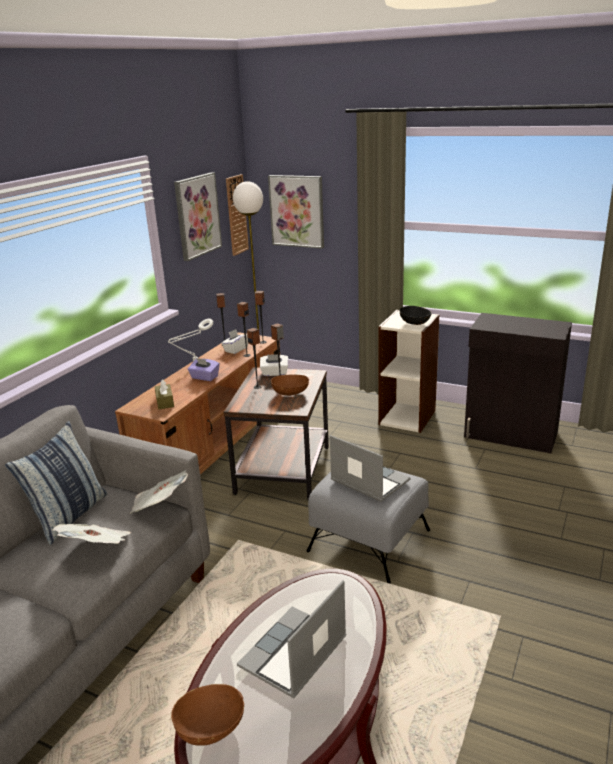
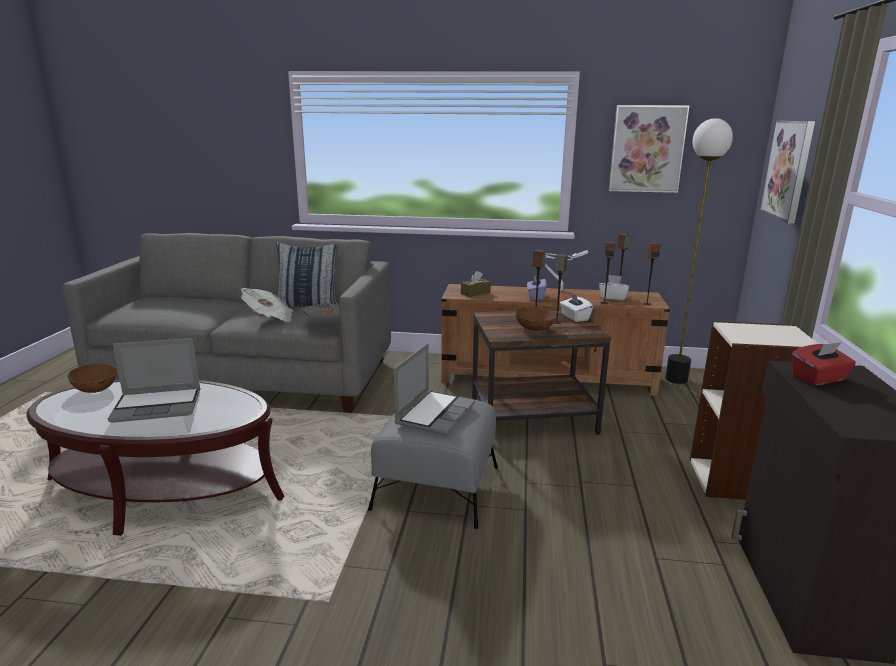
camera: 70 degrees right, 5 degrees down
(236, 215) = (728, 165): wall clock -> none
(294, 654) = (159, 405): laptop -> laptop turned 150 degrees clockwise
(415, 323) = (757, 337): black bowl -> none
(498, 325) = (819, 379): none -> red tissue box

